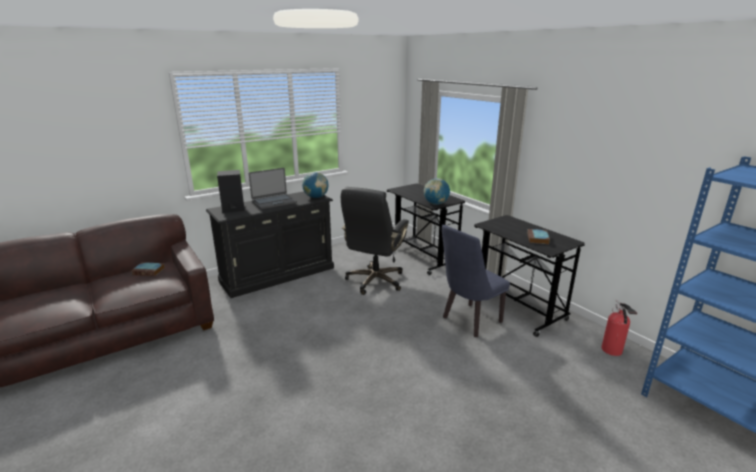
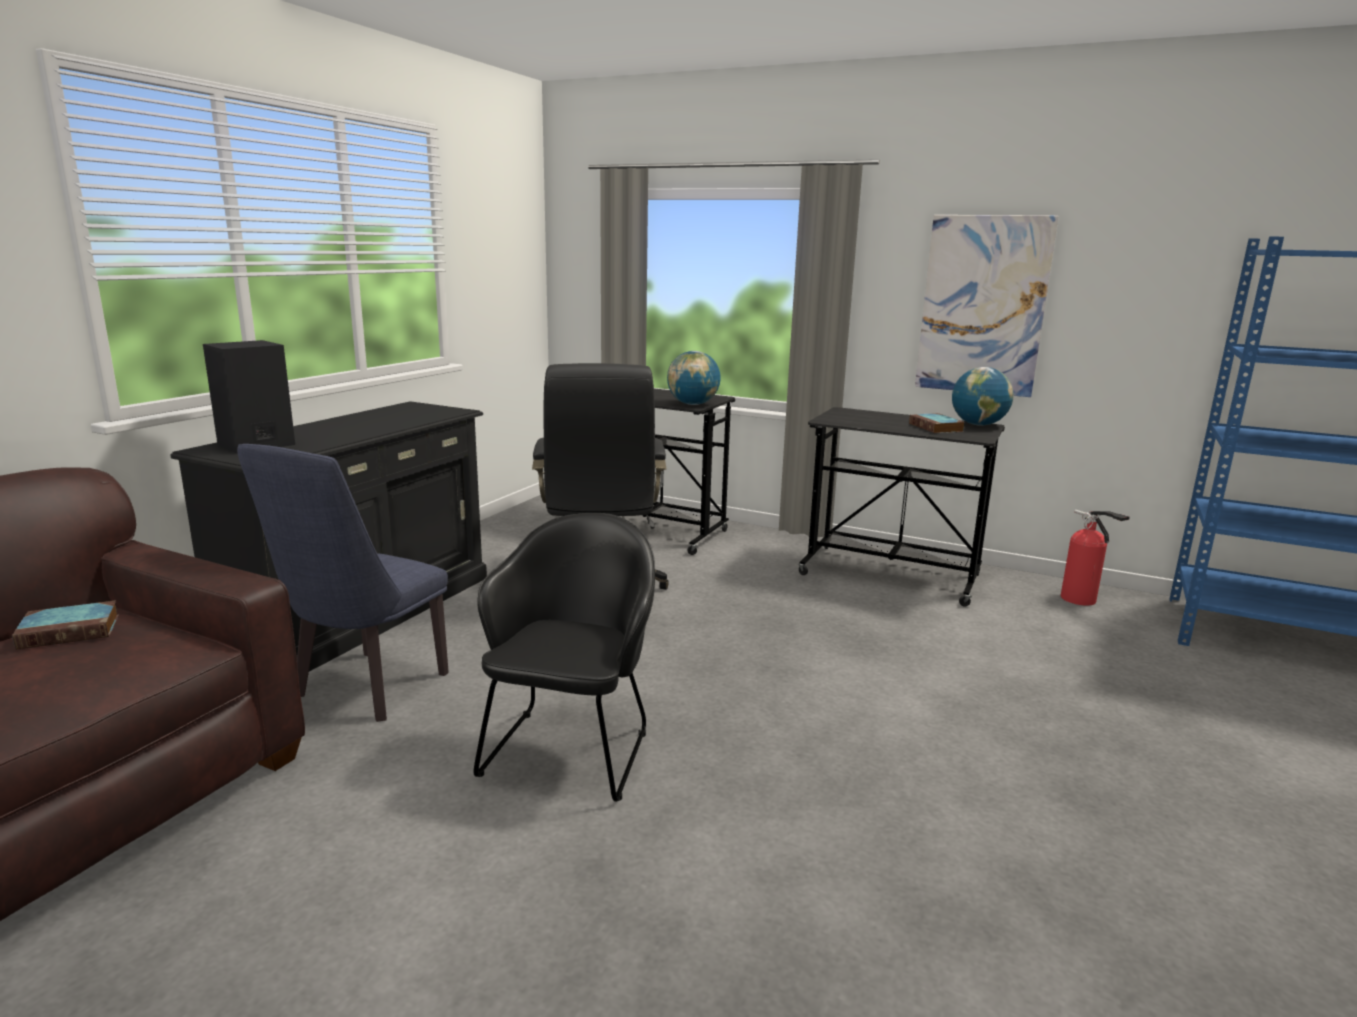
camera: 30 degrees left, 5 degrees down
(274, 202) = (349, 426): laptop -> none
(294, 352) = (572, 747): none -> black armchair
(316, 197) = (440, 411): globe -> globe (978, 424)
(469, 321) = (843, 610): blue chair -> blue chair (364, 691)
(587, 173) = (982, 306): none -> picture

